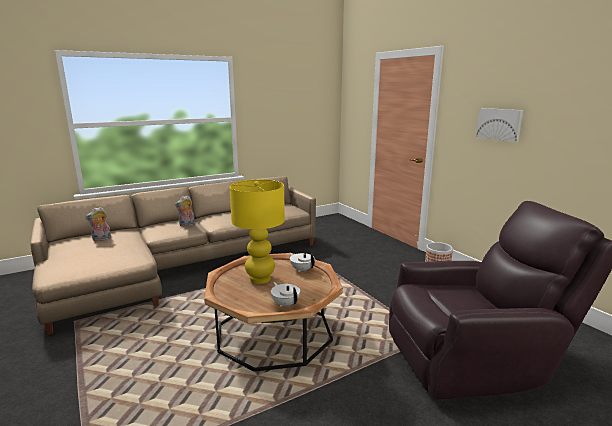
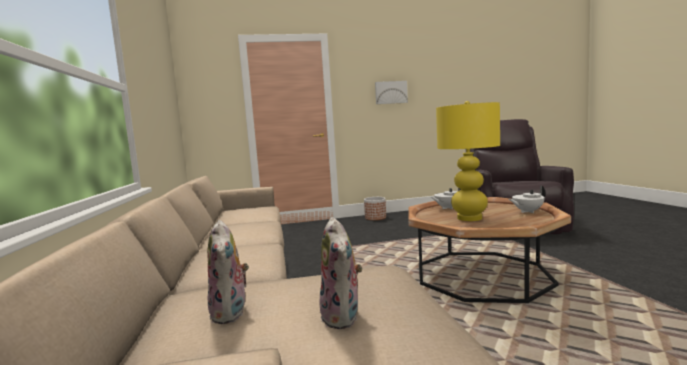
camera: 70 degrees left, 10 degrees down
(187, 225) = (240, 248): plush toy -> plush toy (343, 317)

